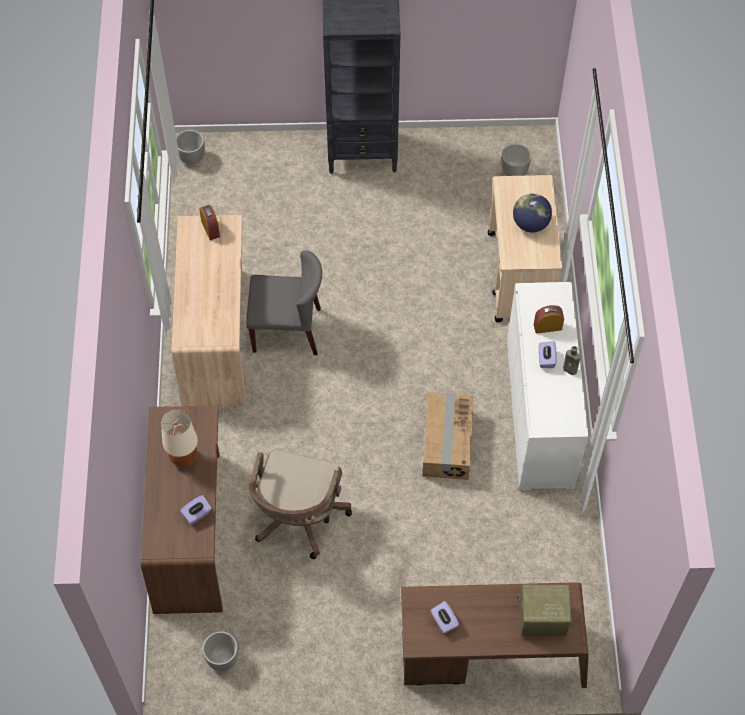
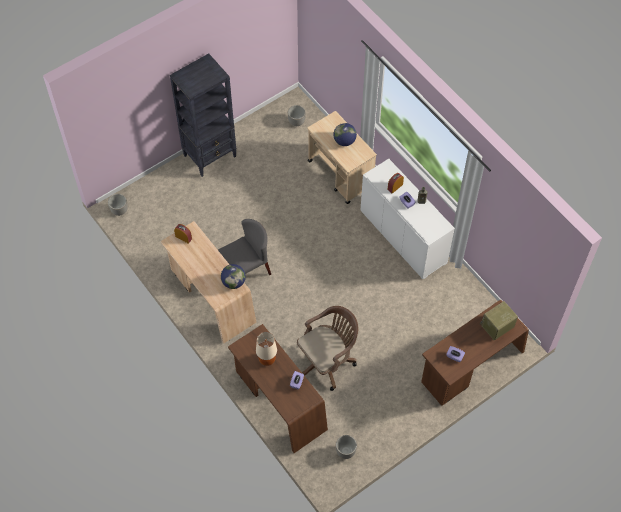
camera: 35 degrees left, 0 degrees up
(226, 326) = (233, 282): none -> globe
(298, 519) = (327, 361): brown office chair -> brown office chair turned 105 degrees counterclockwise
(446, 443) = (370, 278): cardboard box -> none

